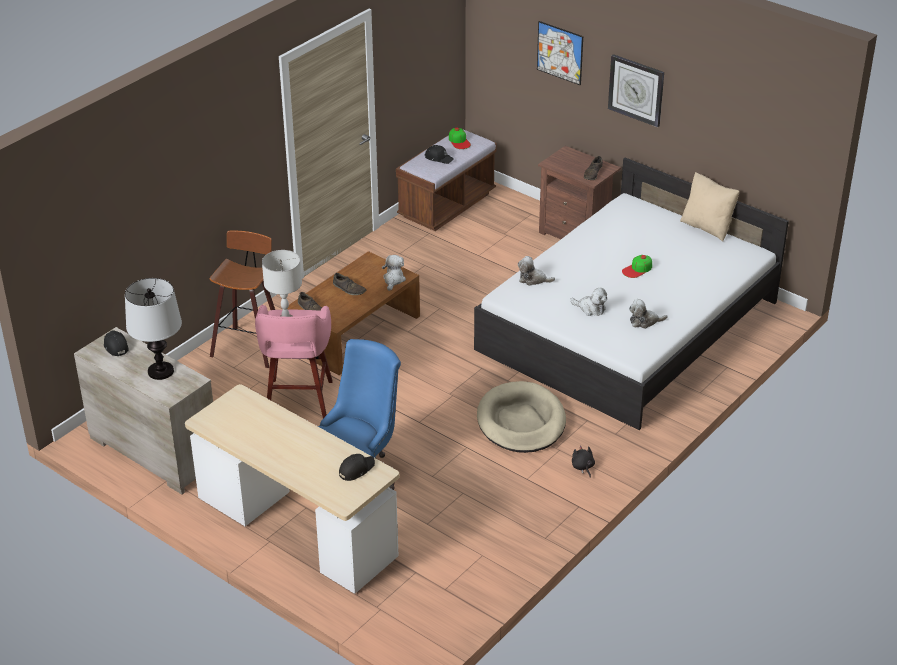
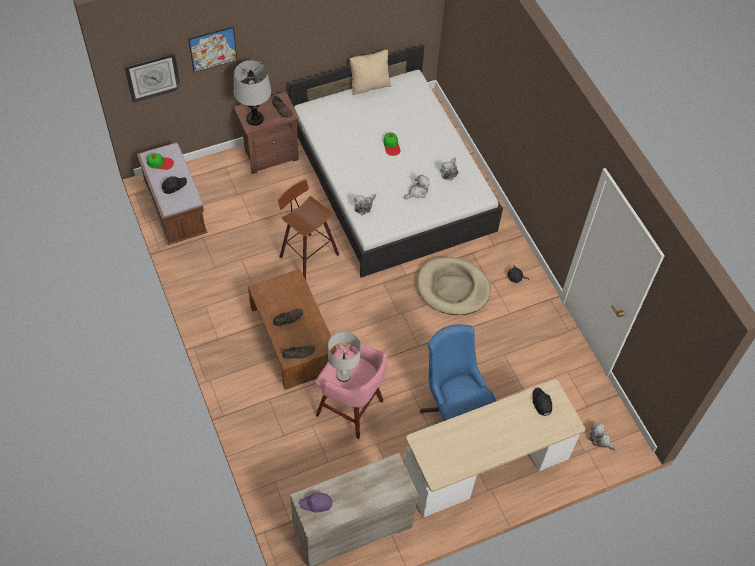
camera: 65 degrees left, 20 degrees up
(115, 346) = (316, 503): black cap -> purple cap
(160, 371) = (369, 483): table lamp -> table lamp (255, 119)
(249, 345) = (263, 414): stool -> stool (306, 256)
(393, 280) = (296, 286): plush toy -> plush toy (600, 440)
(636, 90) = (287, 35): wall clock -> wall clock (152, 76)

